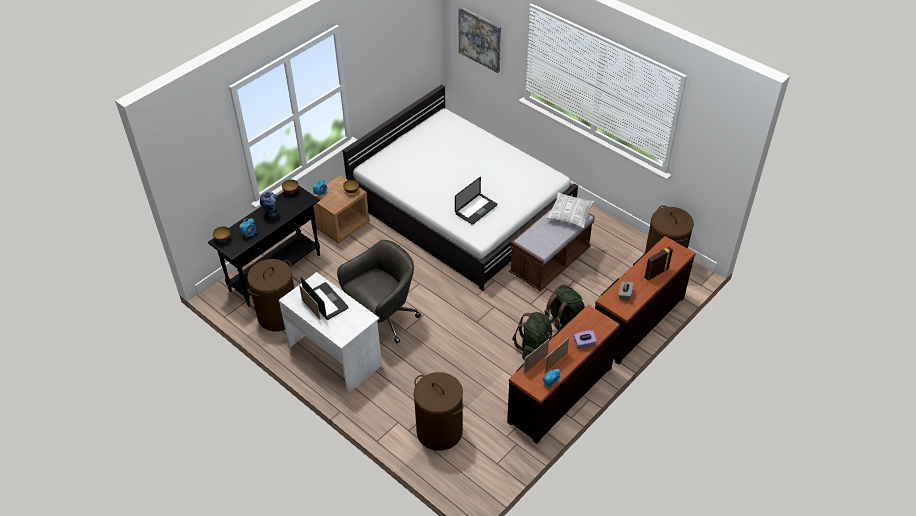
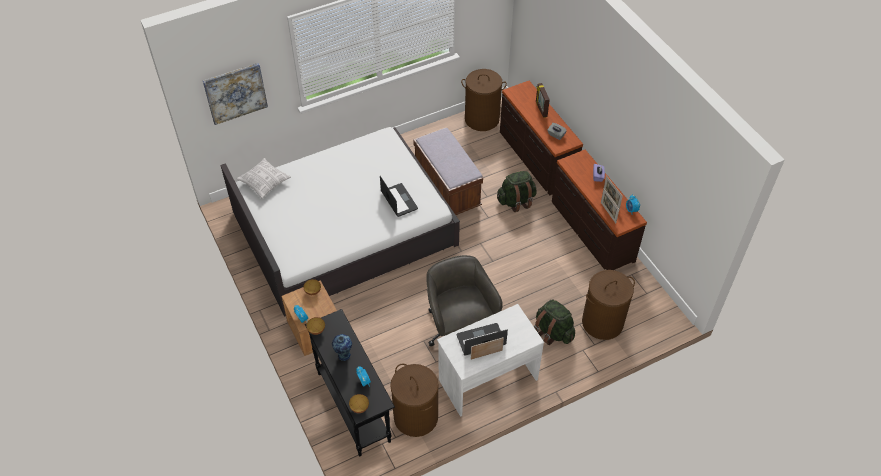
camera: 70 degrees left, 5 degrees up
(534, 348) = (539, 231): green backpack -> green backpack (553, 332)
(569, 215) = (438, 141): pillow -> pillow (264, 182)

